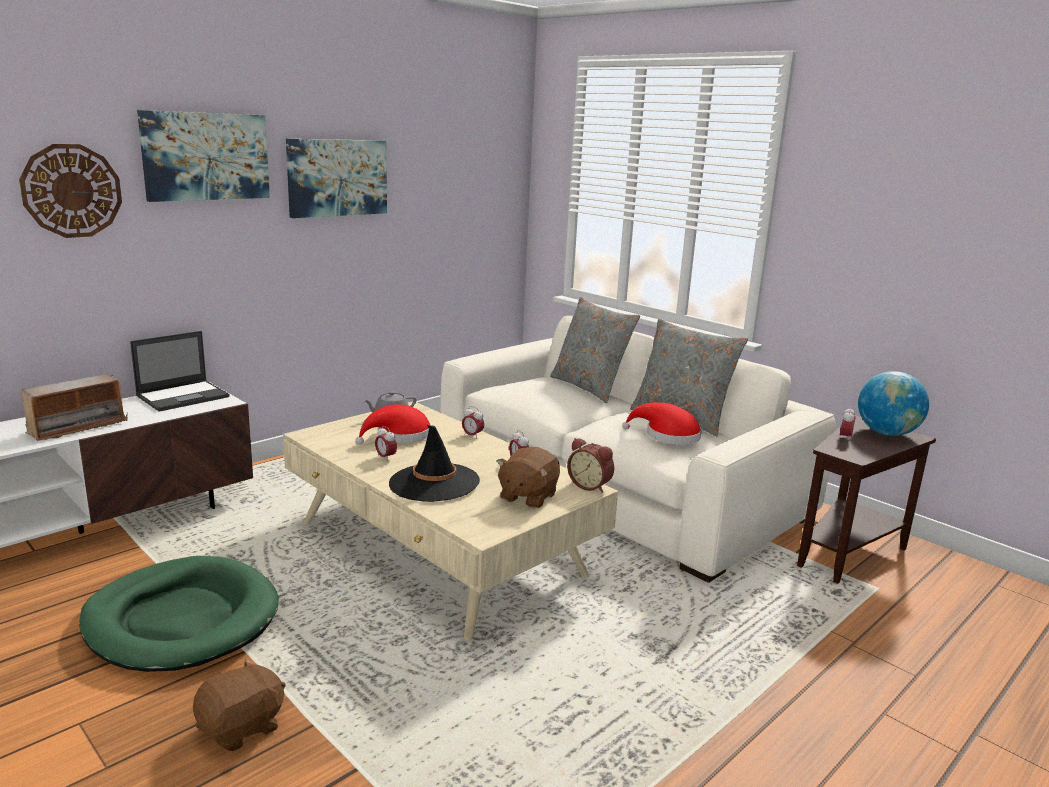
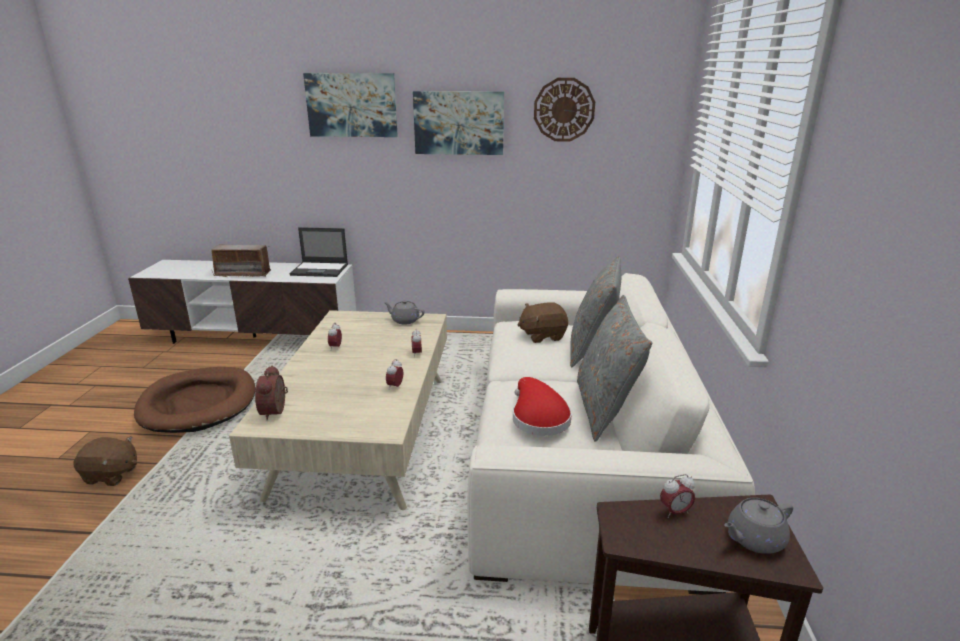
camera: 50 degrees right, 5 degrees up
(72, 191) = (267, 127): wall clock -> wall clock (564, 110)
(182, 619) = (199, 403): green dog bed -> brown dog bed
(399, 436) = (377, 335): red hat -> none
(434, 483) = (317, 376): black hat -> none
(527, 496) = (337, 414): brown plush toy -> brown plush toy (542, 335)
(590, 485) = (393, 429): alarm clock -> alarm clock (276, 411)
(887, 433) = (754, 539): globe -> grey teapot

